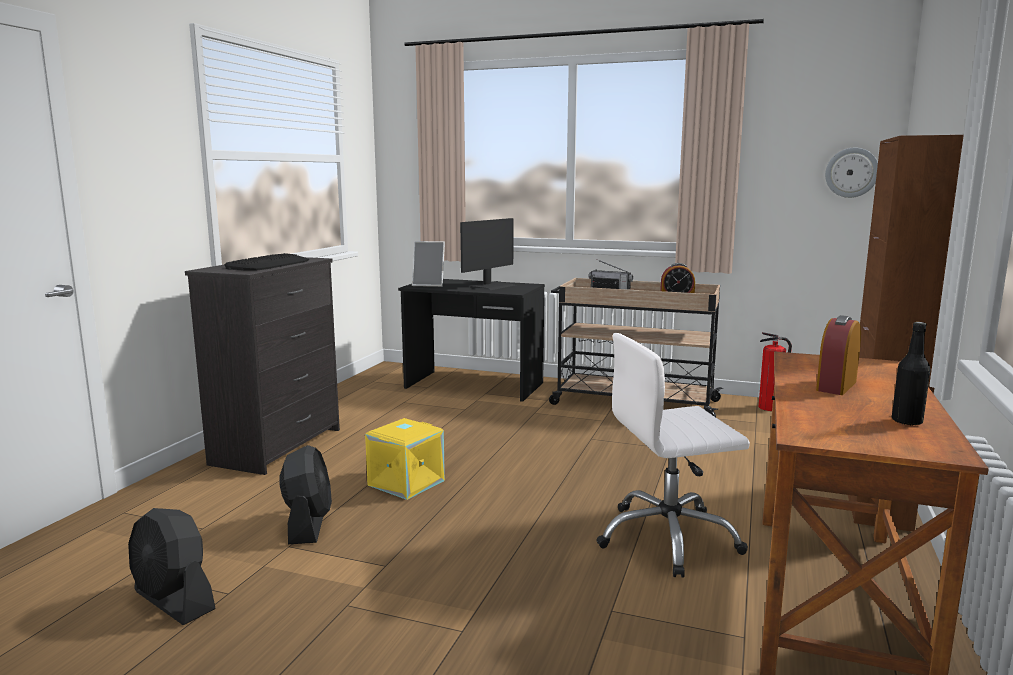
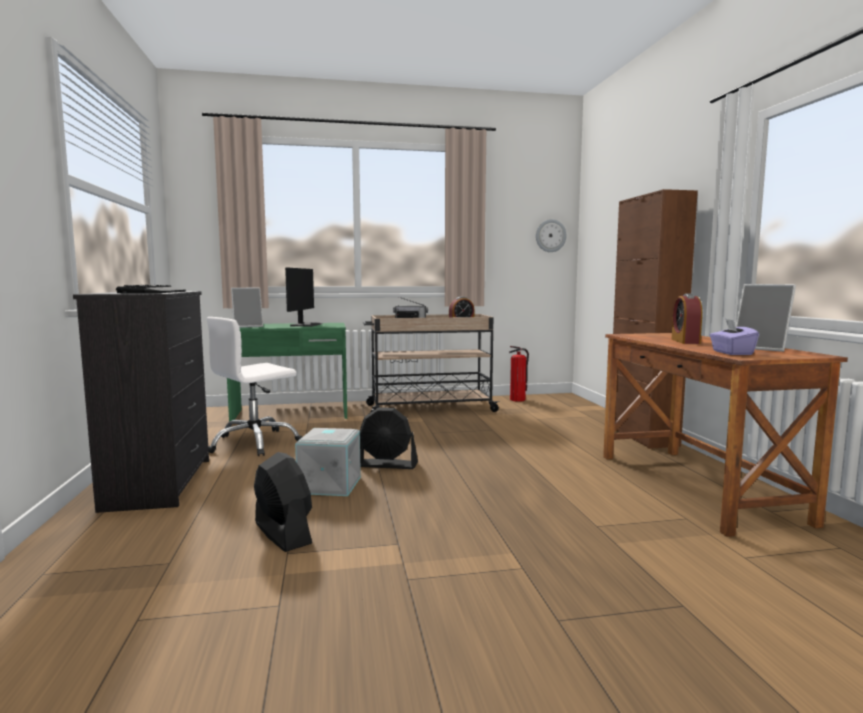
camera: 30 degrees left, 5 degrees down
(174, 601) = (227, 629): black fan -> black fan (387, 464)
(405, 482) = (329, 485): yellow storage box -> grey storage box
(474, 386) = (291, 414): black desk -> green desk
(668, 539) = (567, 478): white office chair -> white office chair (254, 443)
(815, 425) = (731, 353): none -> purple tissue box
(907, 421) = (761, 348): black bottle -> picture frame

